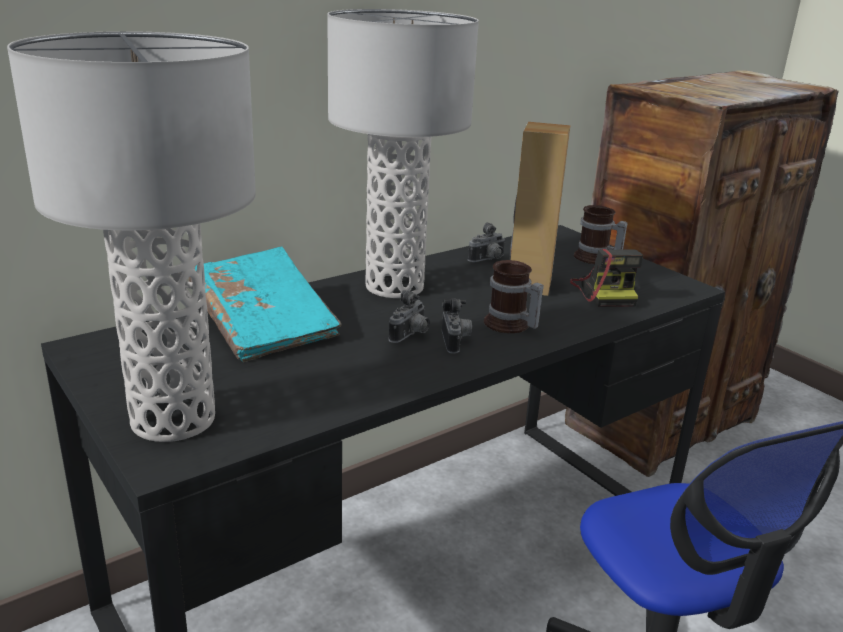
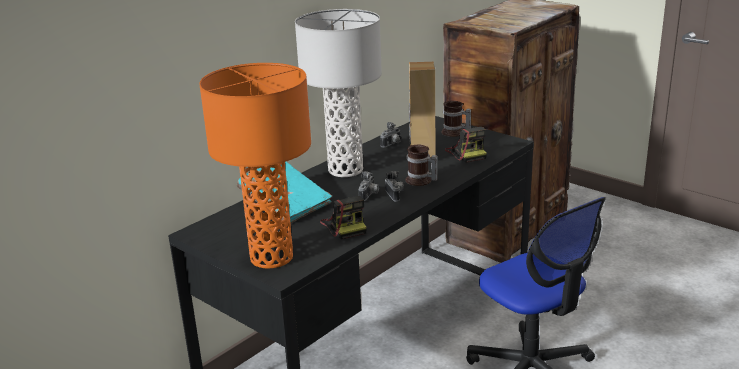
camera: 10 degrees left, 0 degrees up
(174, 419) = (272, 257): white table lamp -> orange table lamp
(339, 382) = (345, 226): none -> camera

